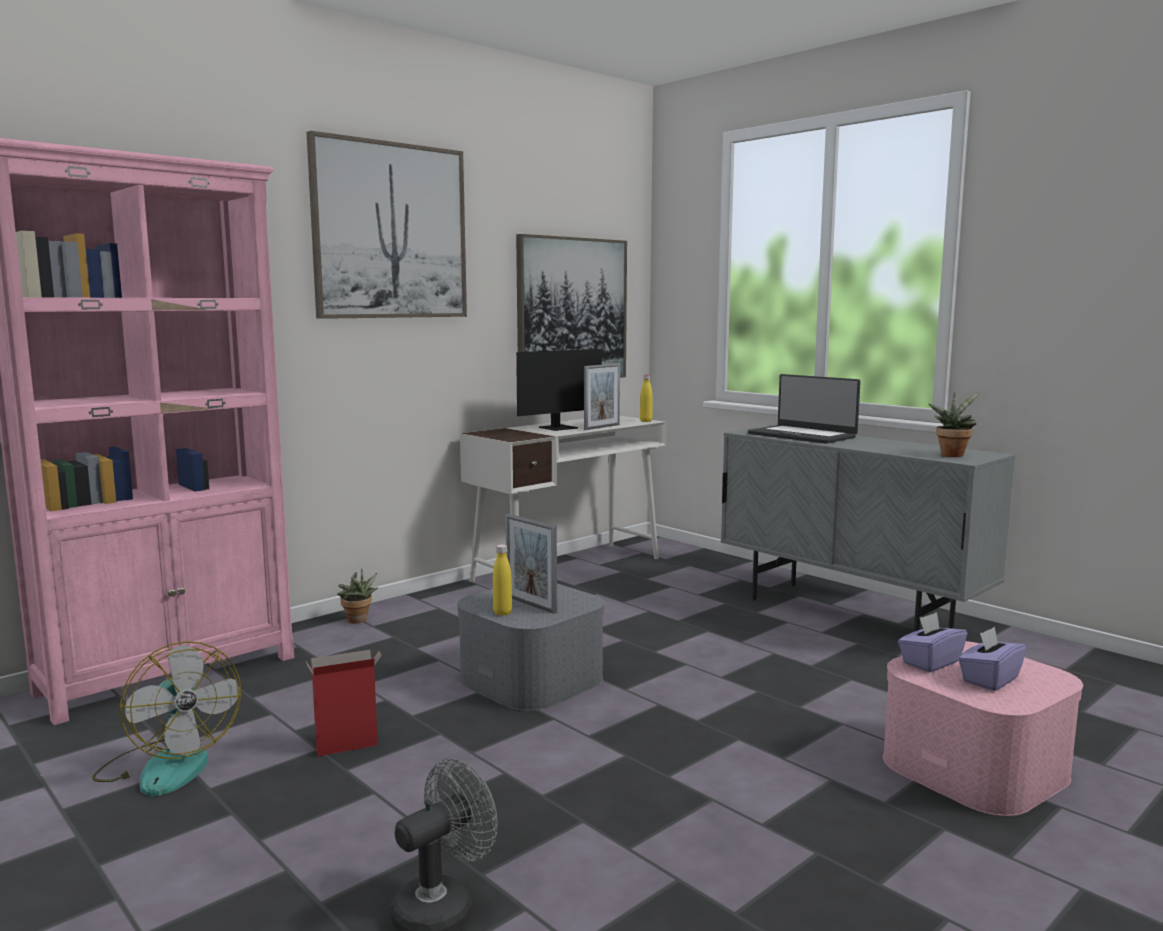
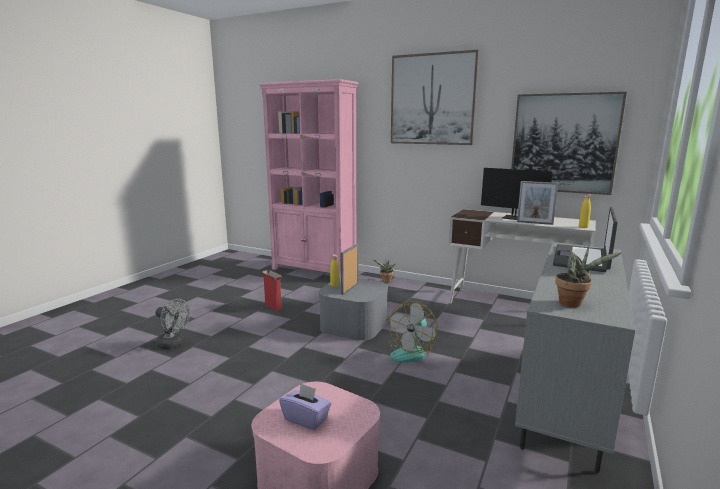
camera: 70 degrees right, 5 degrees up
(168, 765) = (252, 288): fan -> fan (411, 352)
(930, 662) = (327, 396): purple tissue box -> none

